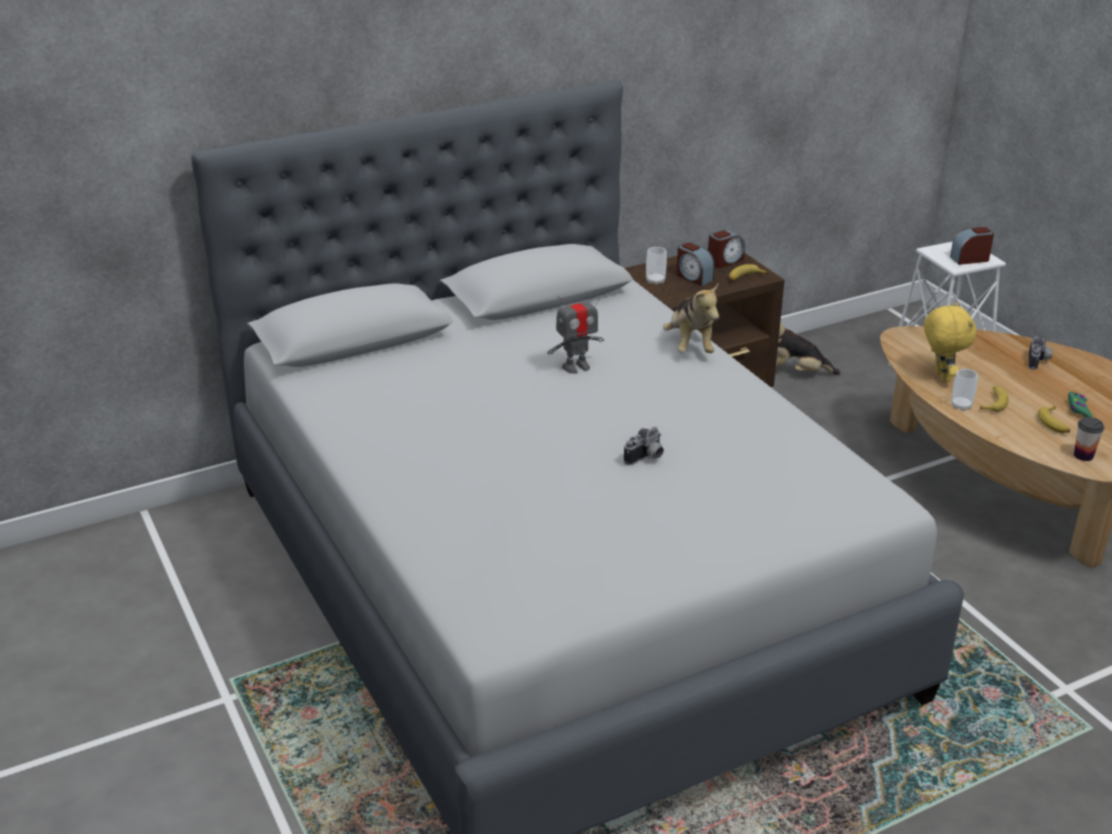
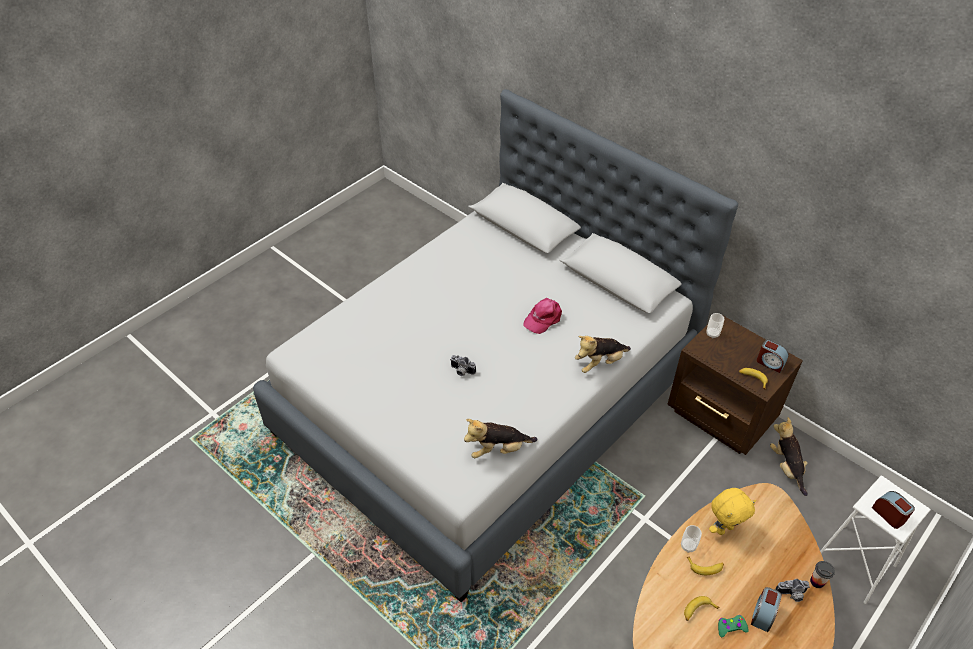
camera: 70 degrees right, 15 degrees up
(576, 367) = (543, 318): toy robot -> pink cap
(693, 277) = (732, 351): alarm clock -> alarm clock (762, 614)
(818, 457) = (498, 449): none -> plush toy
(1083, 455) = (661, 633): cup -> cup (817, 581)

